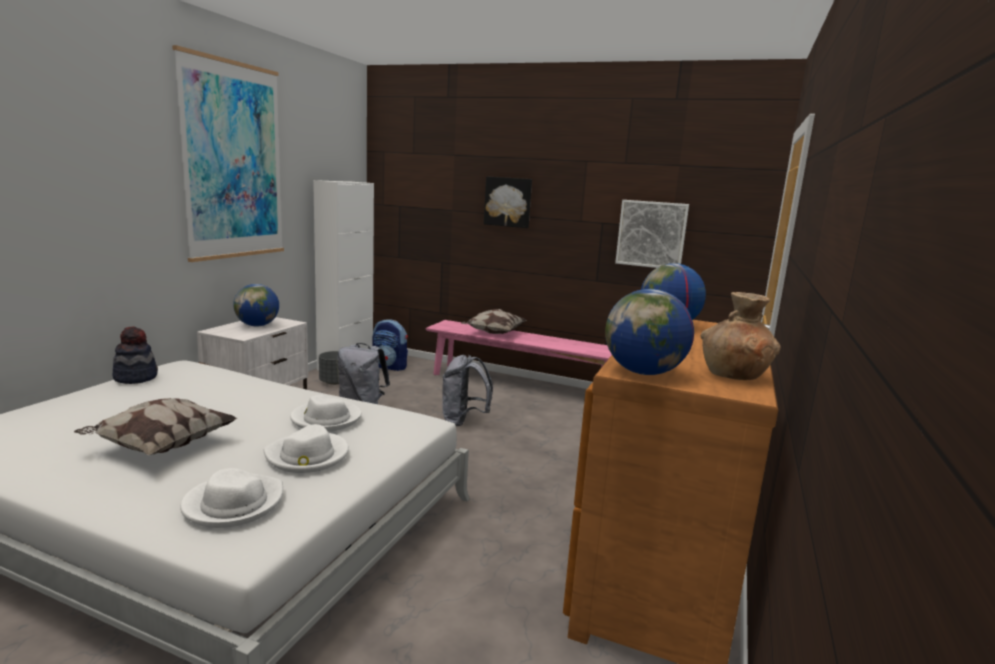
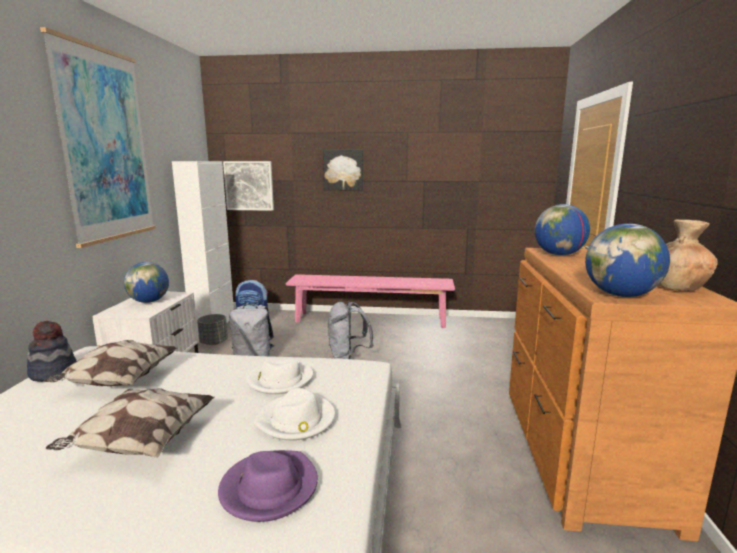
camera: 15 degrees left, 0 degrees up
(233, 504) = (269, 488): white hat -> purple hat
(493, 333) = (344, 280): pillow -> pillow (118, 381)
(651, 234) = (464, 187): picture -> picture (249, 185)

